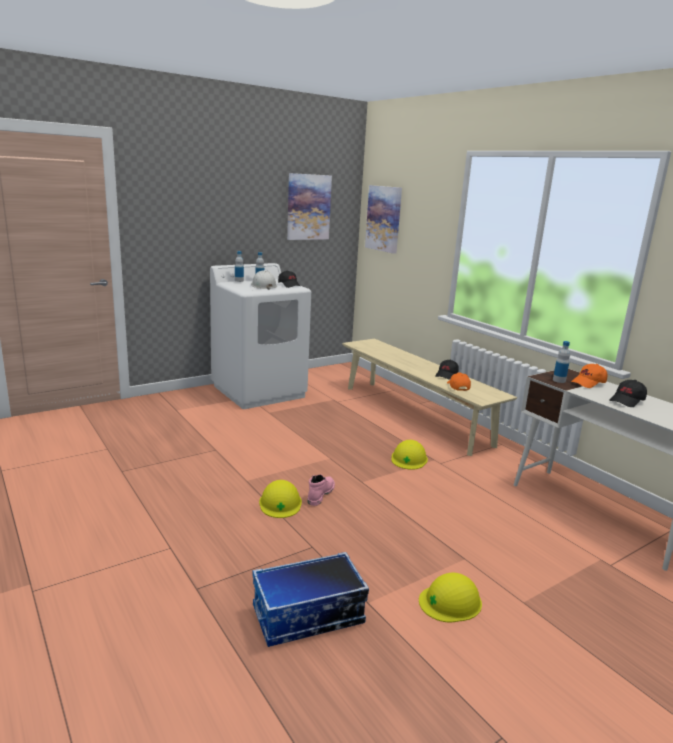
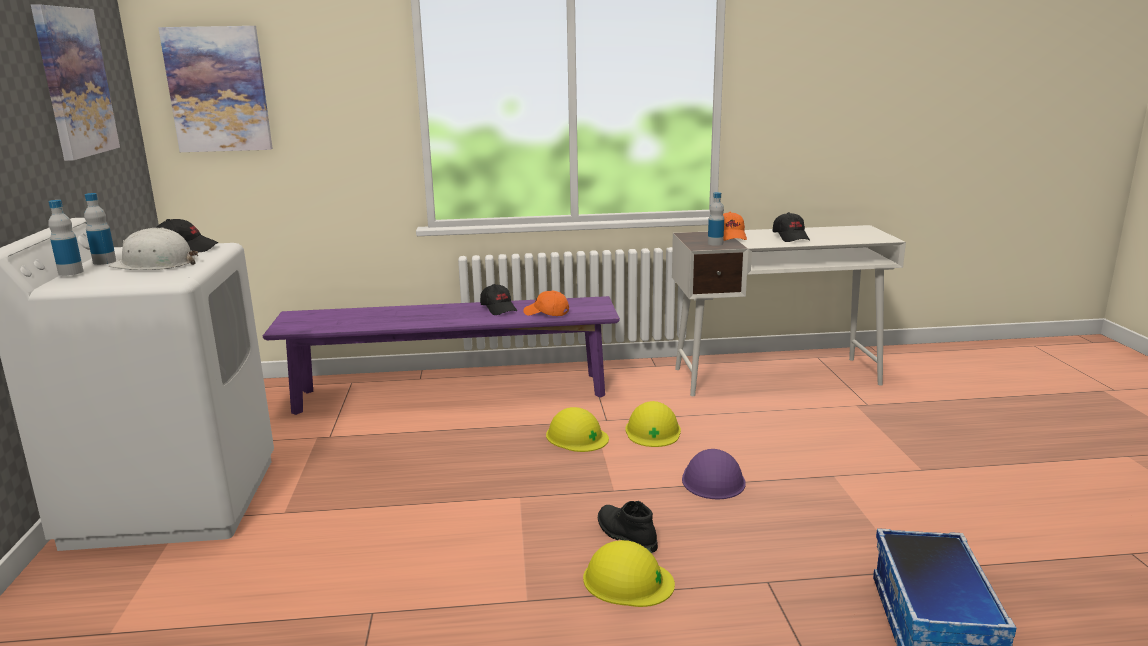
camera: 60 degrees left, 0 degrees up
(320, 494) = (625, 535): pink boot -> black boot
(407, 511) = (713, 479): none -> purple hard hat
(414, 414) = (452, 393): beige bench -> purple bench
(450, 601) = (915, 511): yellow hard hat -> yellow hard hat (653, 431)

